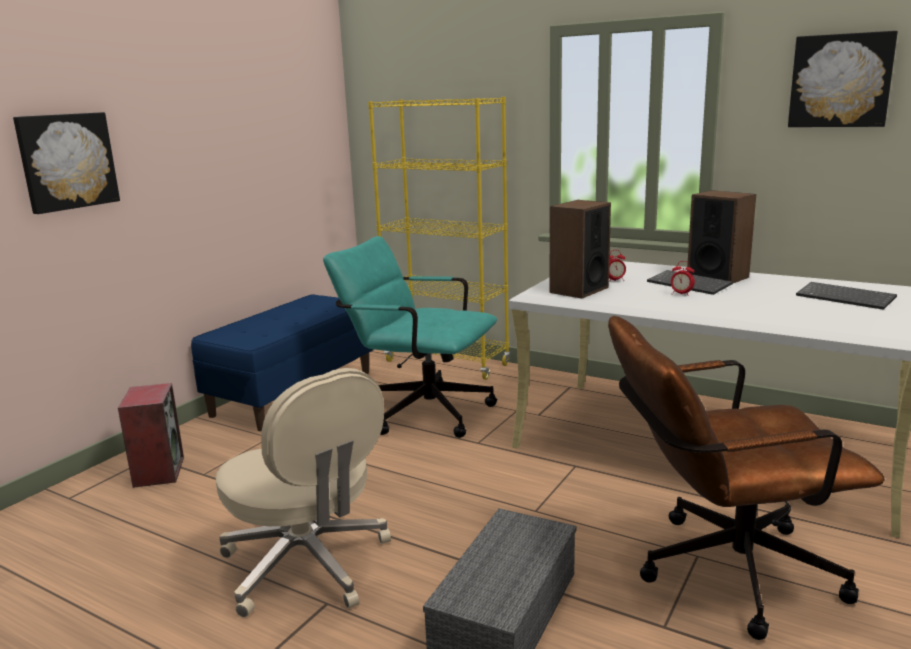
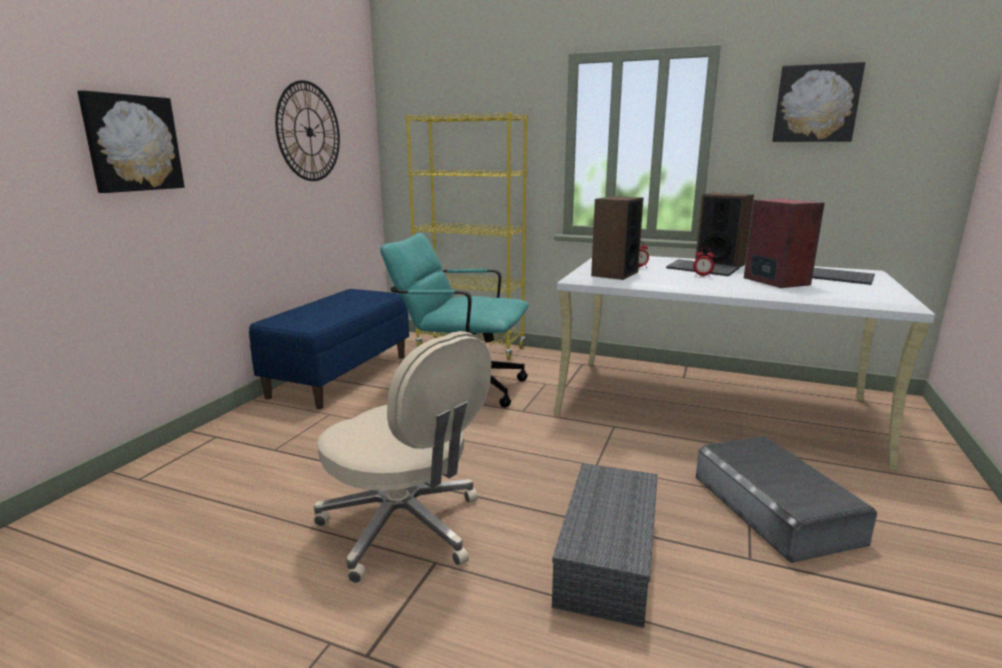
camera: 10 degrees left, 0 degrees up
(158, 471) = (227, 449): speaker -> speaker (774, 281)
(262, 126) = (309, 132): none -> wall clock
(720, 572) = (774, 507): brown office chair -> grey storage box

